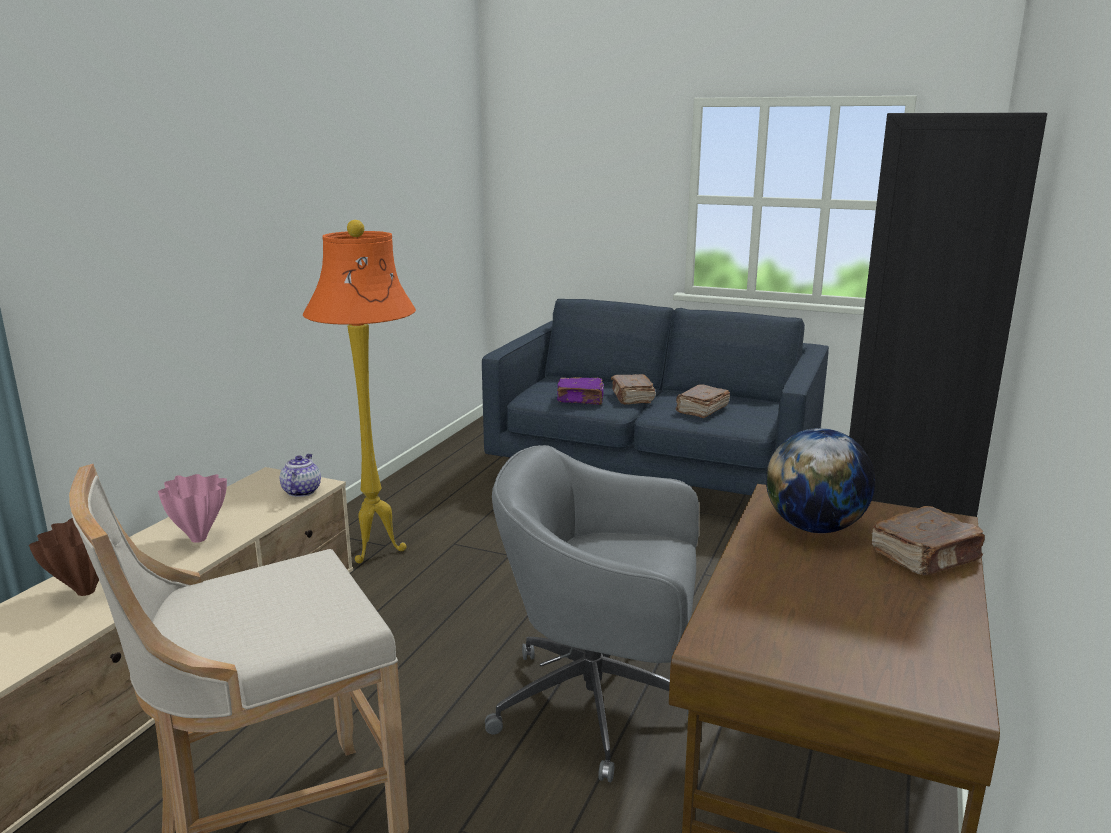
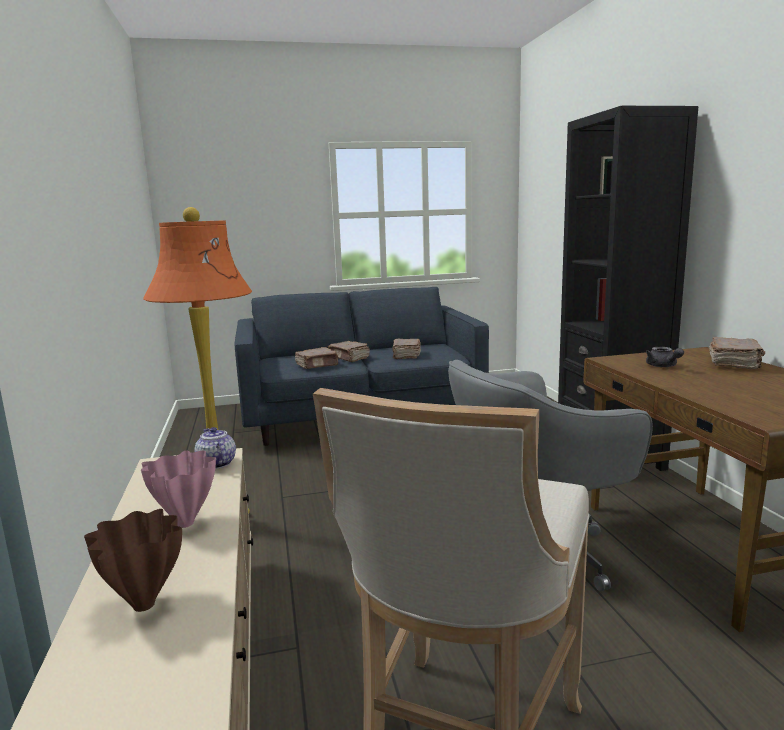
camera: 35 degrees left, 5 degrees down
(581, 400) = (317, 365): purple book -> brown book
(814, 528) = (663, 366): globe -> grey teapot

